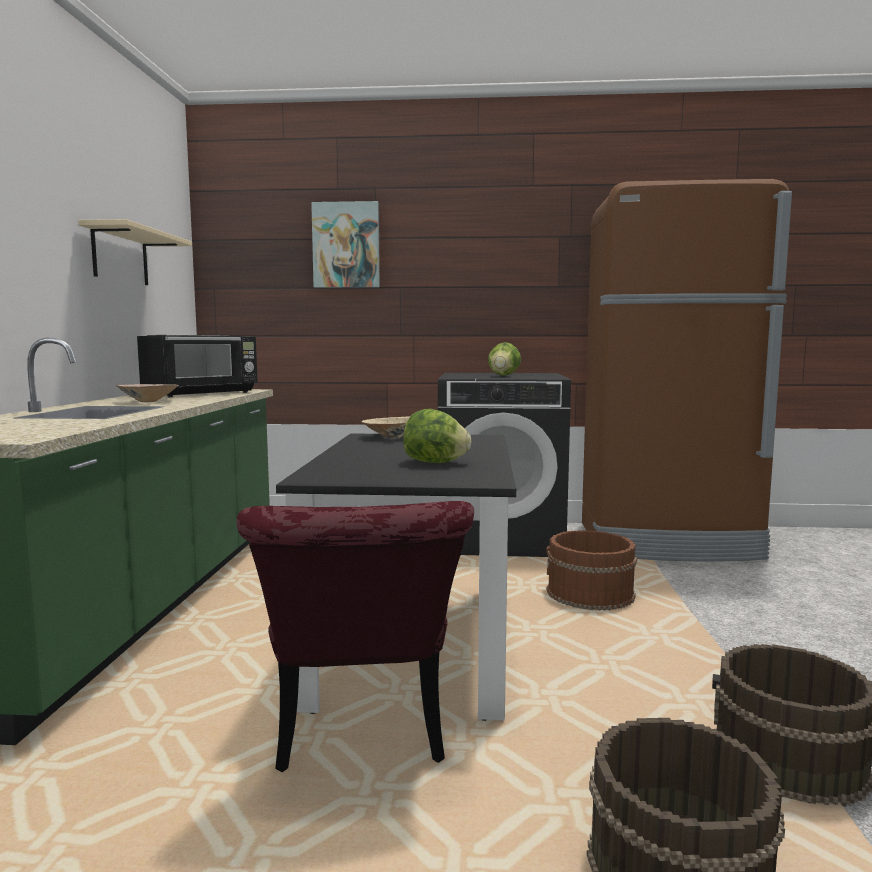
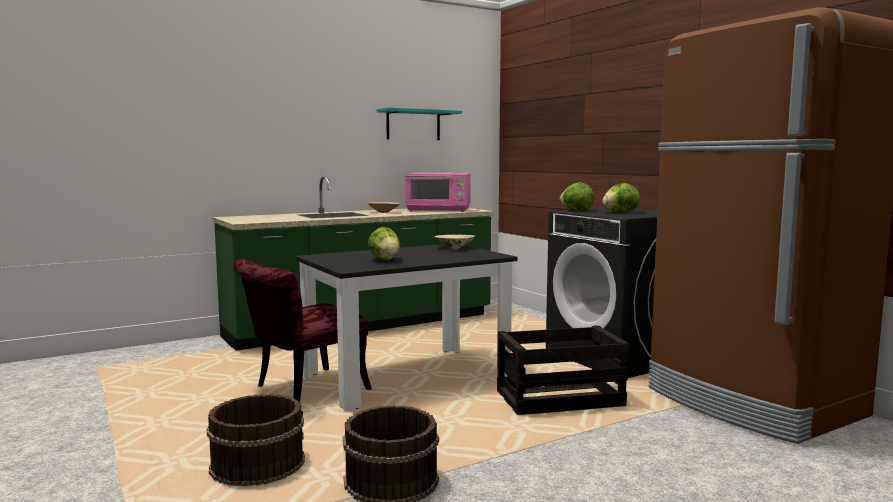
camera: 55 degrees right, 0 degrees up
(120, 256) = (413, 125): beige shelf -> turquoise shelf
(202, 393) = (439, 210): black microwave -> pink microwave
(346, 245) = (572, 101): picture -> none
(458, 376) = (576, 210): none -> lettuce
(589, 594) = (558, 399): brown bucket -> crate

